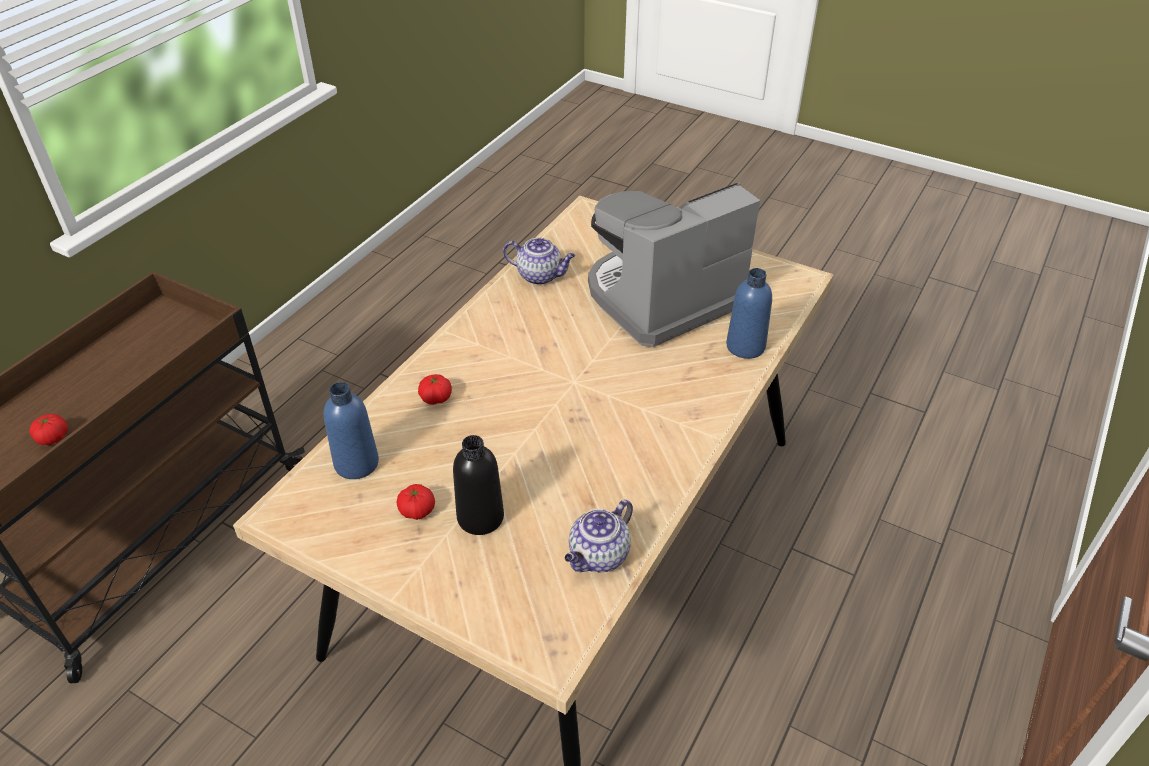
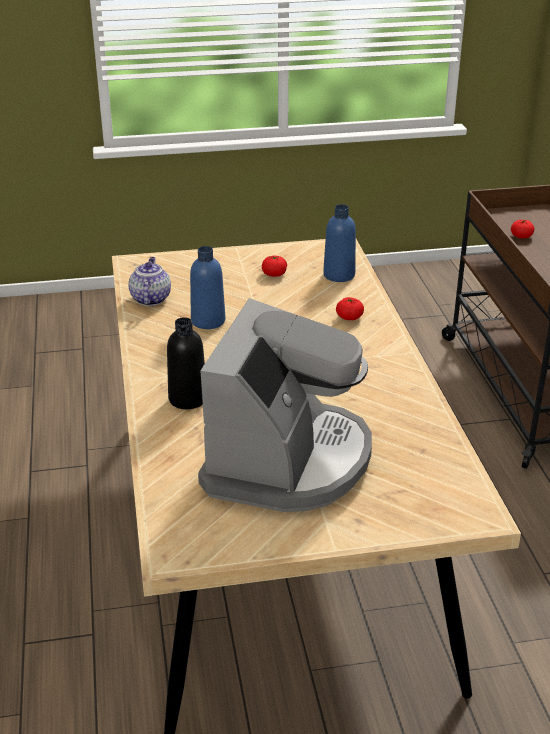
camera: 140 degrees right, 10 degrees down
(480, 517) = (236, 285): black bottle -> black bottle (188, 399)
(540, 275) = (415, 425): teapot -> none
(745, 346) = (170, 453): blue bottle -> blue bottle (208, 321)

